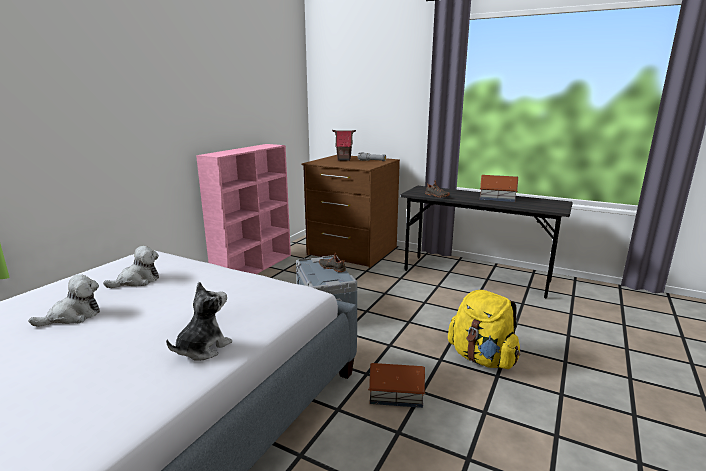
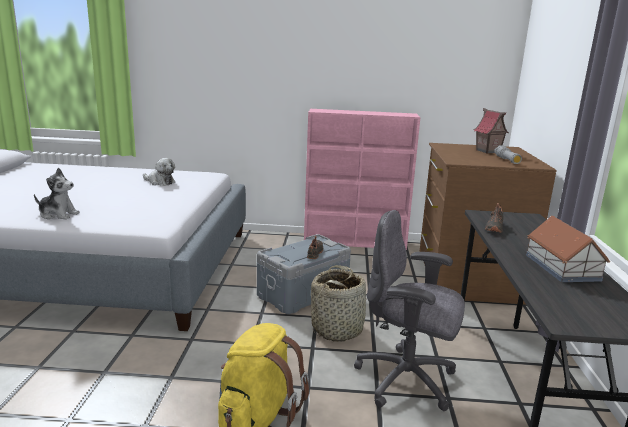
camera: 65 degrees right, 0 degrees up
(73, 316) = (101, 182): plush toy -> none
(388, 307) = (337, 329): none -> basket
(397, 394) = (162, 362): toy house -> none
(459, 300) = (407, 381): none -> grey office chair

